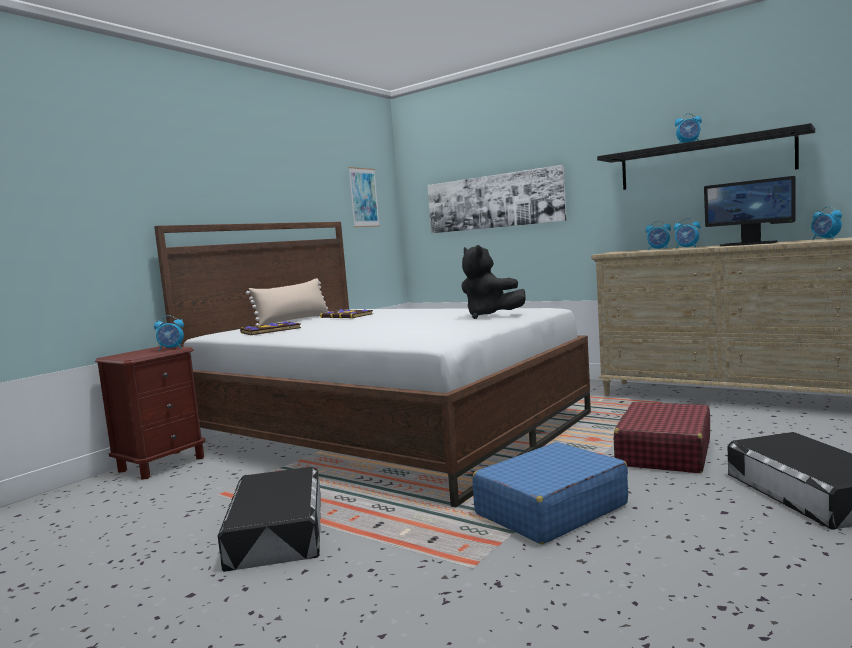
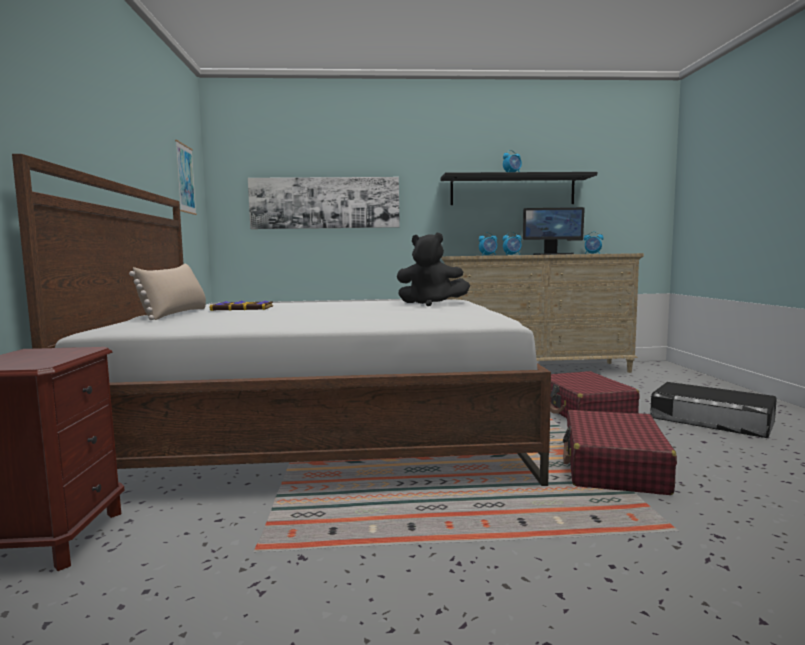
camera: 40 degrees left, 0 degrees up
(171, 349) = (73, 350): alarm clock -> none
(271, 330) = (202, 322): book -> none
(276, 530) = (430, 565): black storage box -> none
(550, 509) = (613, 467): blue suitcase -> red suitcase

